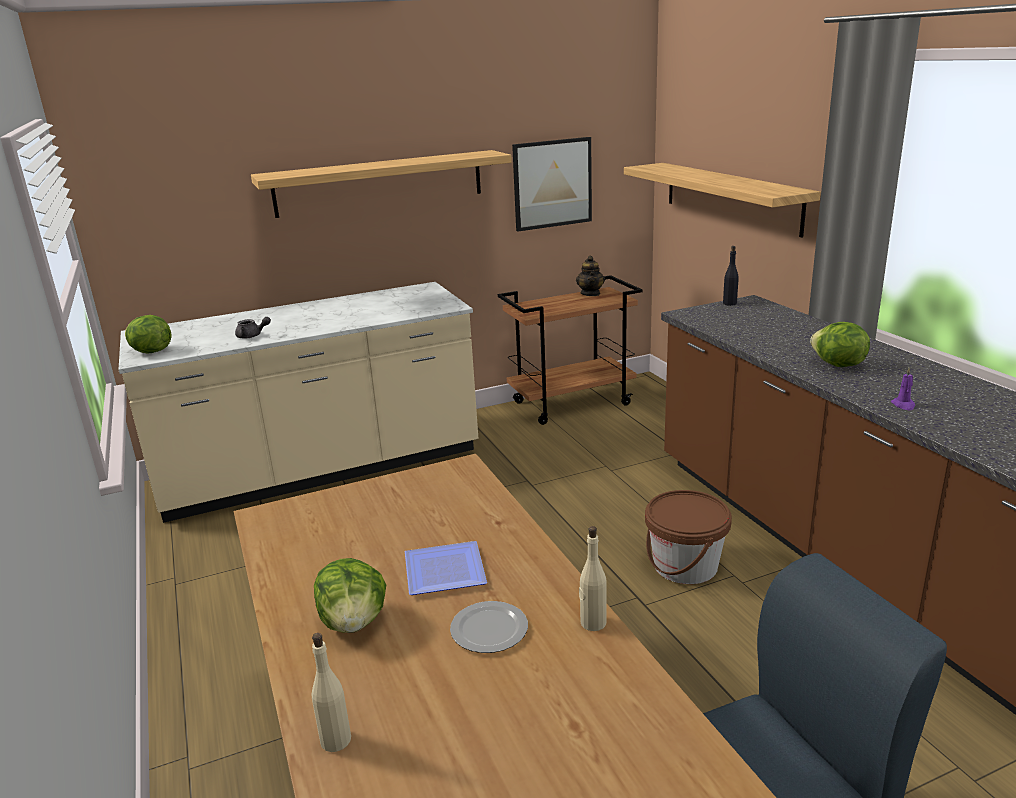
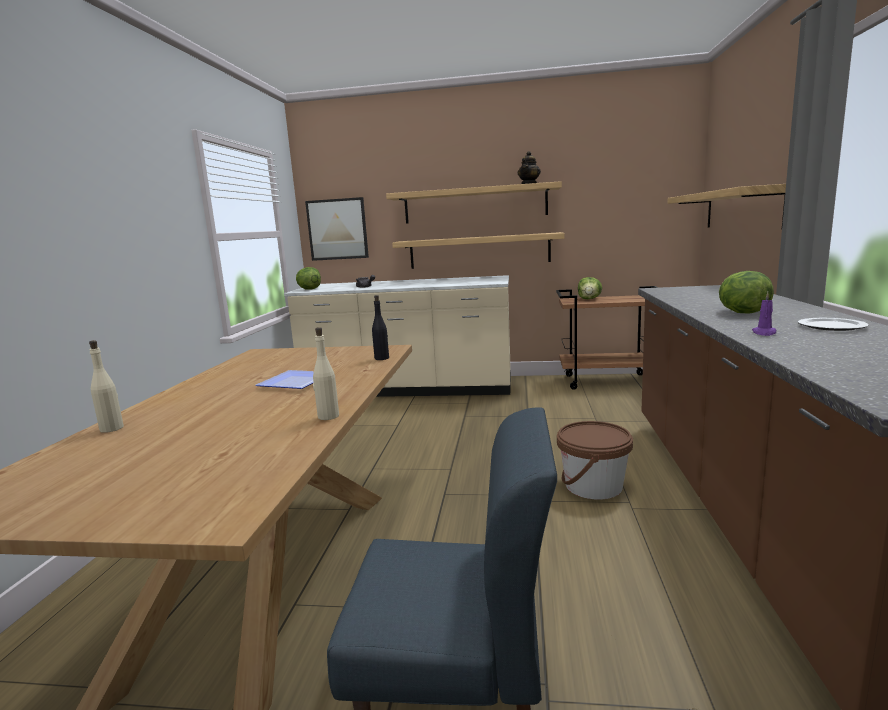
camera: 30 degrees right, 10 degrees down
(354, 622) = (213, 392): lettuce -> lettuce (589, 299)
(390, 250) = (479, 251): none -> shelf
(490, 629) = (268, 407): plate -> plate (832, 326)
(552, 183) = (607, 210): picture -> picture (337, 229)
(590, 293) = (632, 296): teapot -> teapot (529, 184)
(729, 303) = (706, 286): black bottle -> black bottle (382, 358)

